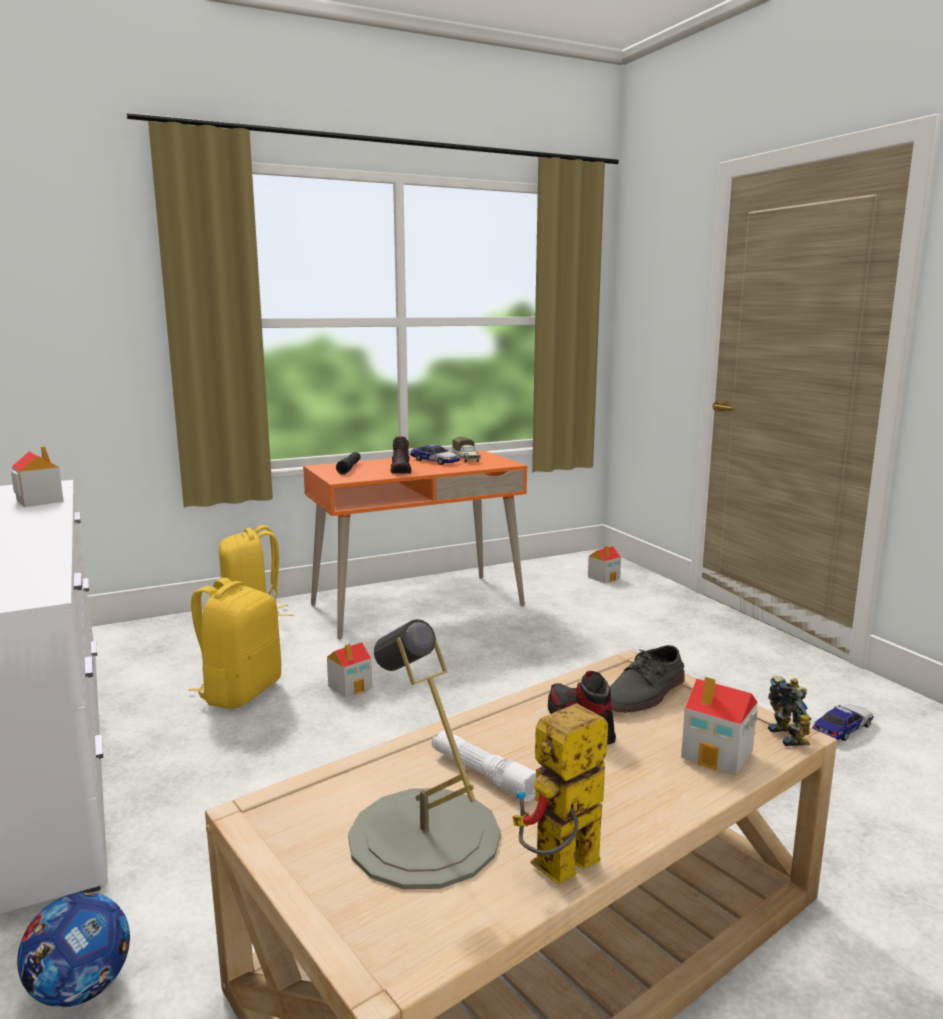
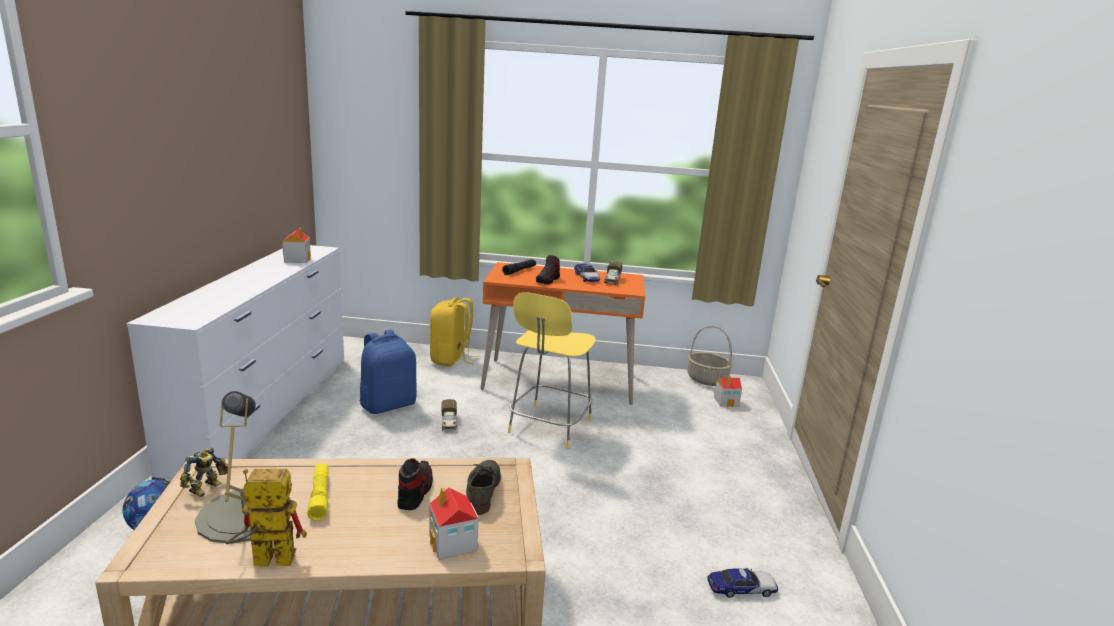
camera: 30 degrees right, 5 degrees up
(240, 692) = (388, 405): yellow backpack -> blue backpack
(350, 686) = (449, 423): toy house -> toy truck
(472, 653) = (549, 428): none -> yellow stool
(483, 774) = (320, 496): white flashlight -> yellow flashlight
(559, 563) = (706, 380): none -> basket
(645, 694) = (482, 489): grey shoe -> grey shoe turned 105 degrees clockwise
(790, 735) = (518, 554): toy robot -> toy robot (208, 488)

